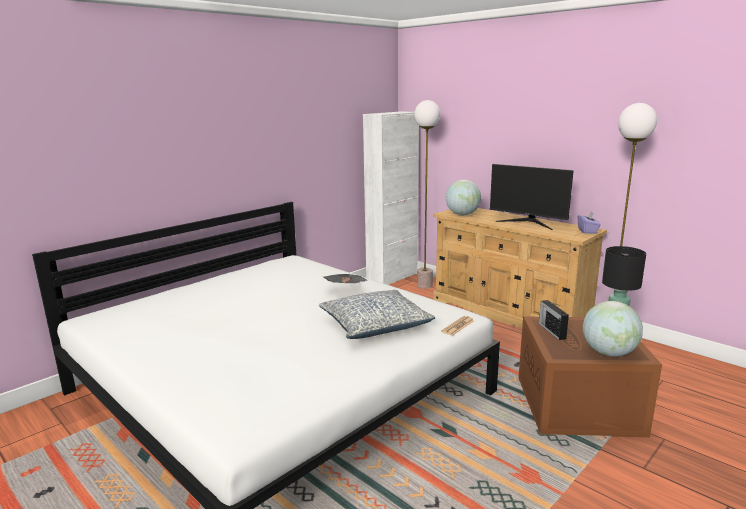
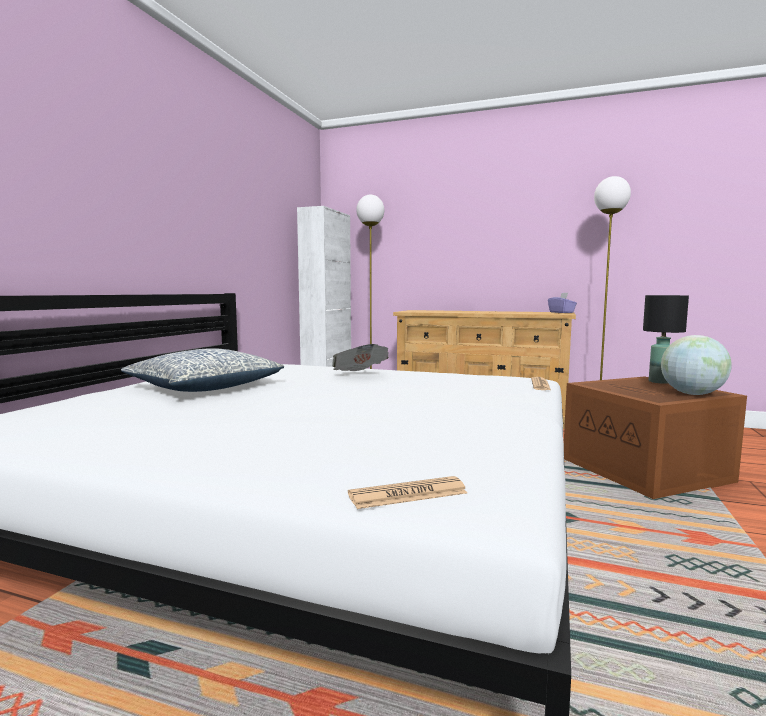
camera: 25 degrees left, 10 degrees down
(220, 416) = (408, 494): none -> newspaper
(375, 325) = (449, 392): pillow -> pillow (205, 388)
(462, 214) = (424, 311): globe -> none
(528, 223) = (498, 312): monitor -> none
(551, 330) = (613, 387): radio -> none

